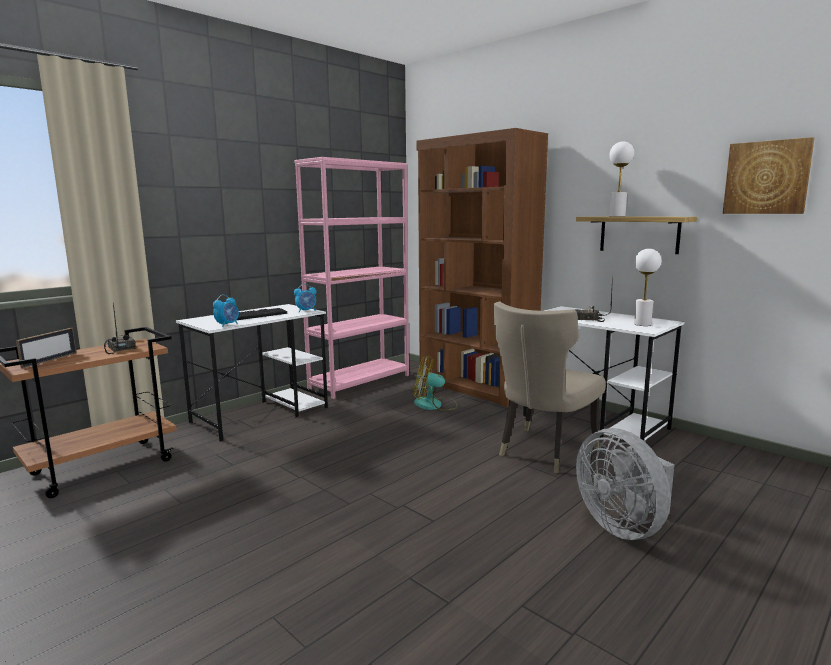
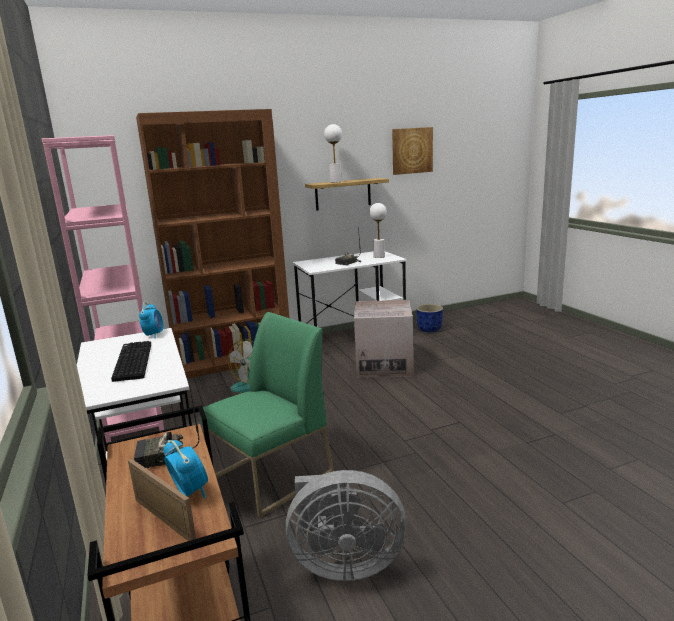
camera: 65 degrees left, 5 degrees up
(227, 325) = (169, 375): alarm clock -> alarm clock (189, 492)
(283, 448) = (272, 477): none -> green chair
(542, 452) = (384, 365): beige chair -> cardboard box
(623, 526) = (491, 368): grey fan -> grey fan (343, 563)
(703, 460) = (429, 329): none -> blue planter

